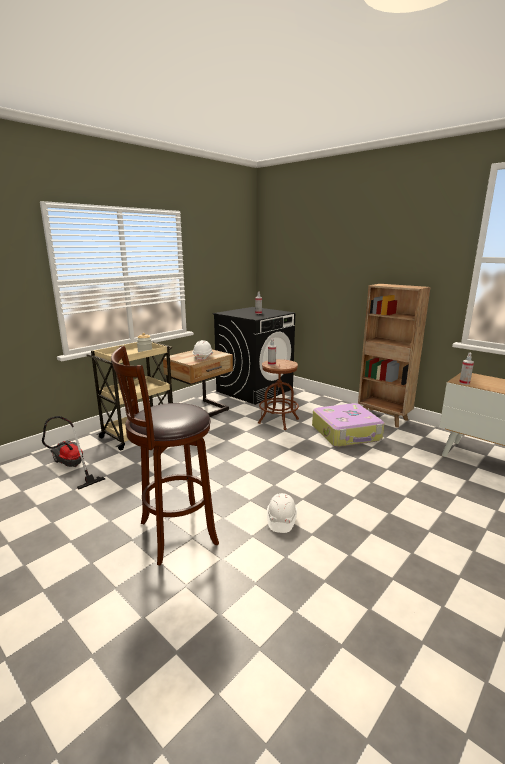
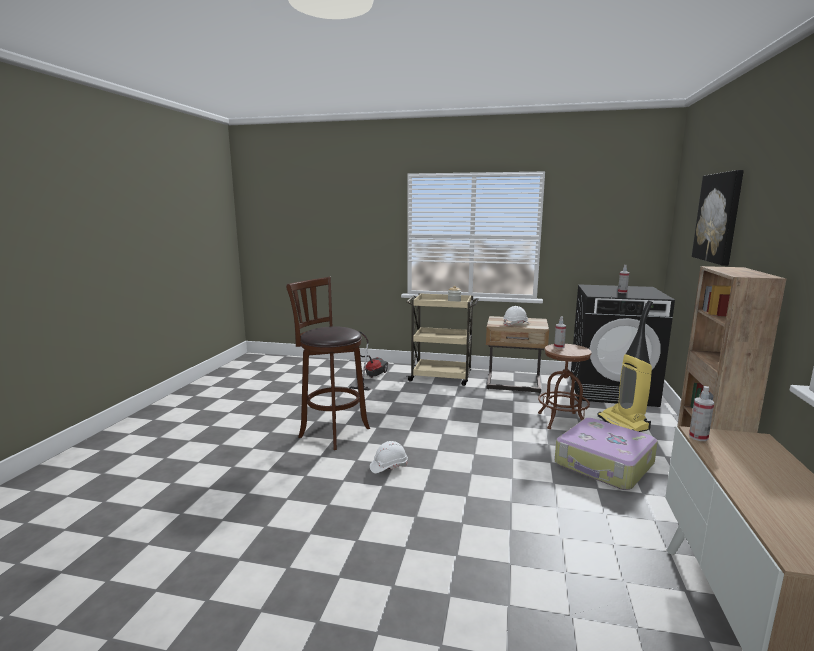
camera: 60 degrees right, 5 degrees down
(302, 406) = (624, 424): none -> vacuum cleaner
(332, 252) = (718, 217): none -> picture

